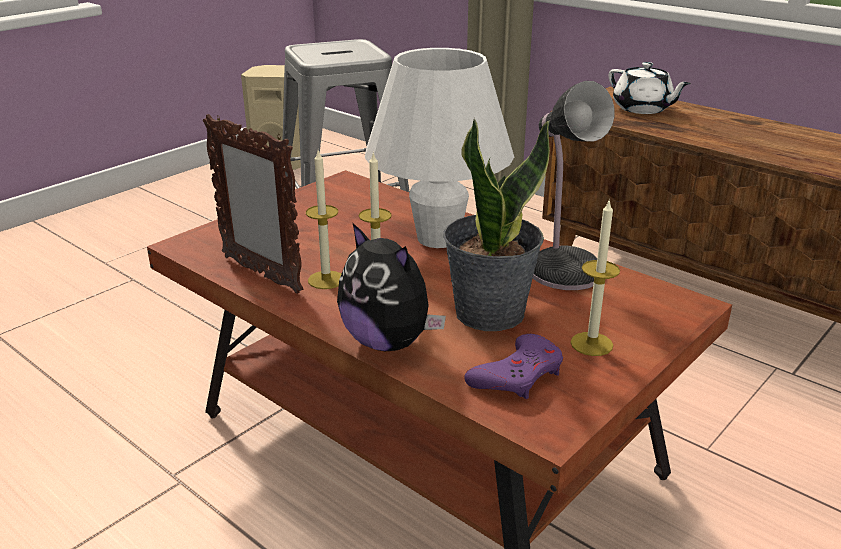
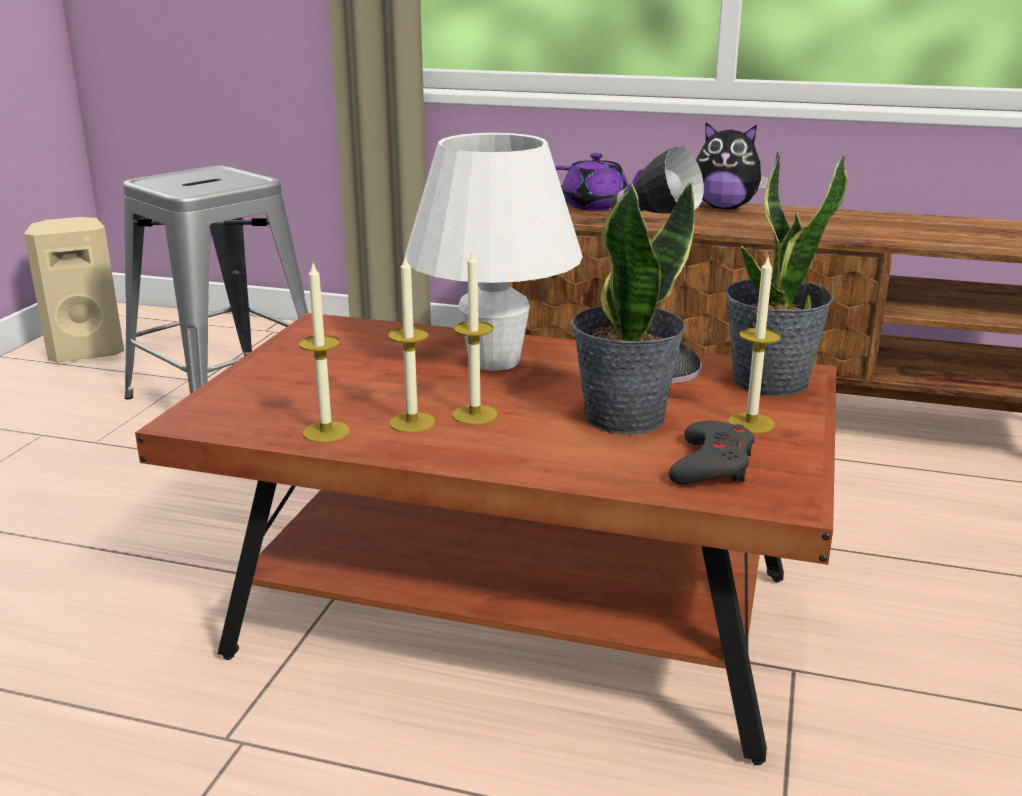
camera: 25 degrees left, 5 degrees down
(261, 274) = (326, 432): picture frame -> candle
(388, 342) = (550, 465): plush toy -> plush toy (725, 208)
(518, 375) = (712, 464): purple game controller -> grey game controller
(642, 109) = (596, 206): white teapot -> purple teapot
(649, 307) = (769, 382): none -> potted plant

